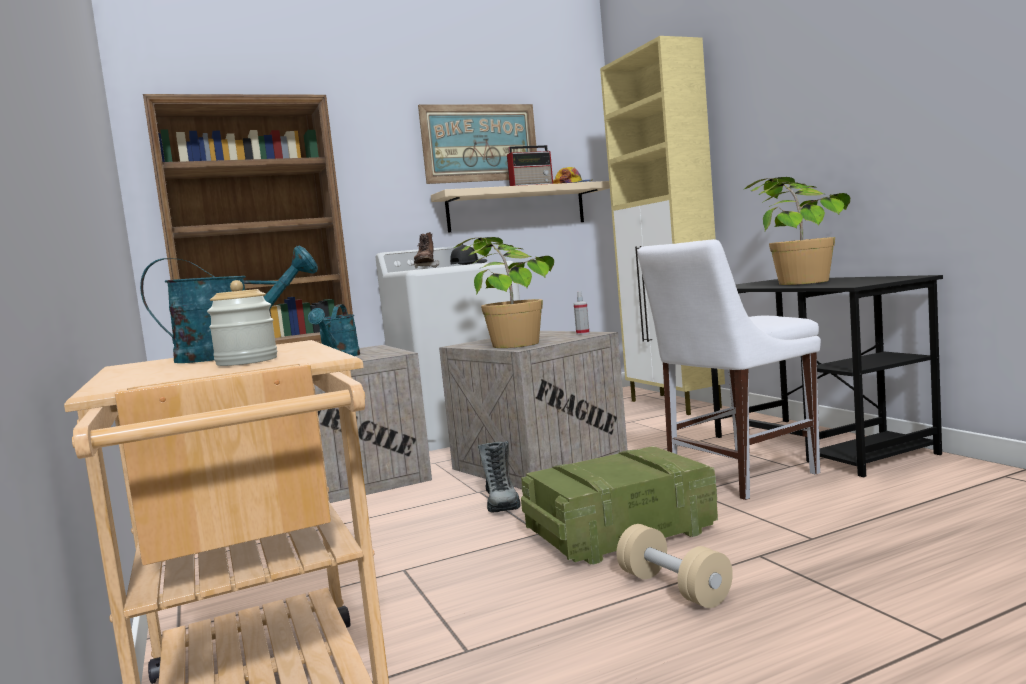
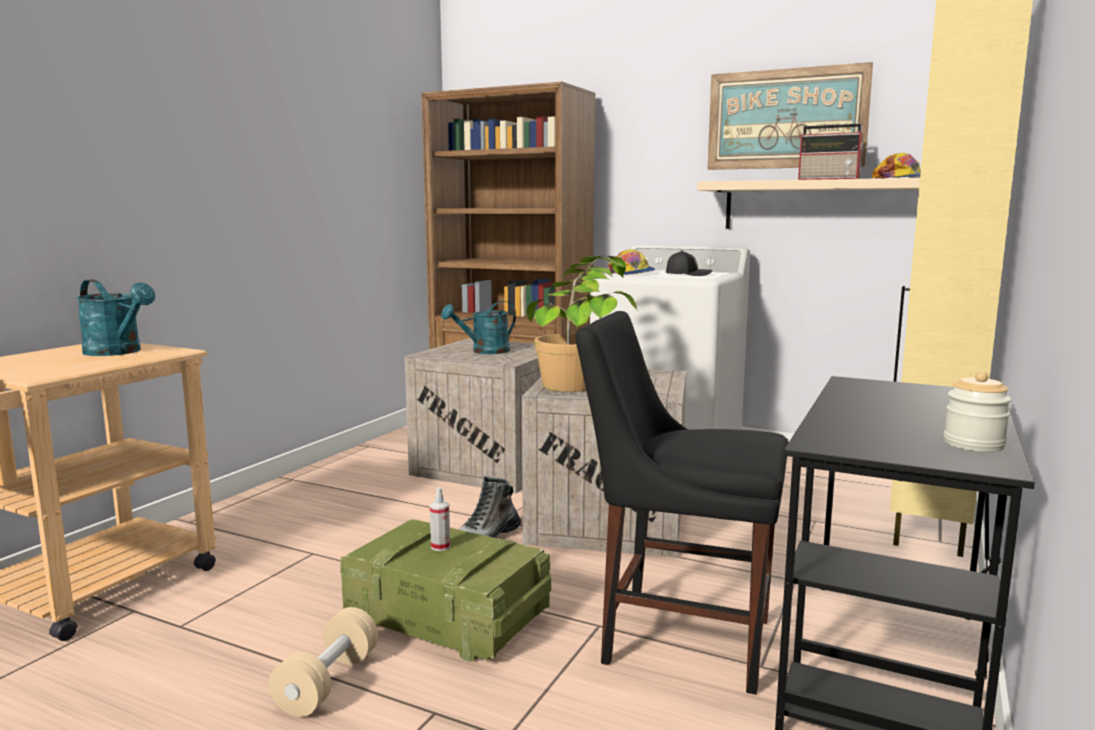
camera: 50 degrees right, 5 degrees up
(247, 361) = (56, 364): jar -> jar (973, 444)
(426, 268) = (632, 273): brown boot -> cap
(582, 333) = (659, 393): spray bottle -> spray bottle (440, 547)
(736, 476) = (677, 638): white chair -> black chair
(796, 281) = (921, 407): potted plant -> none

